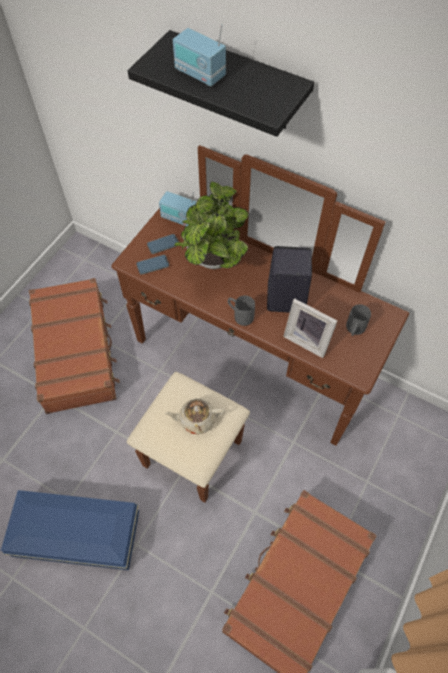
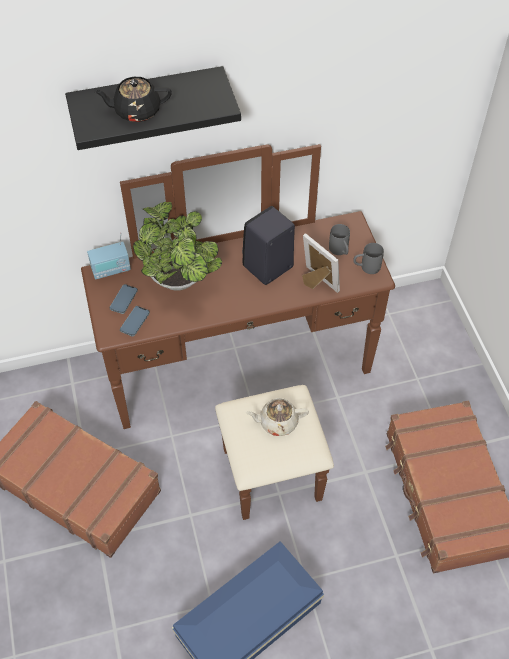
camera: 45 degrees left, 5 degrees down
(196, 419) = (277, 422): beige teapot -> beige teapot turned 45 degrees clockwise
(199, 74) = (136, 111): radio -> black teapot
(240, 315) = (249, 305): grey mug -> grey mug (366, 267)
(307, 340) = (316, 283): picture frame -> picture frame turned 120 degrees counterclockwise

